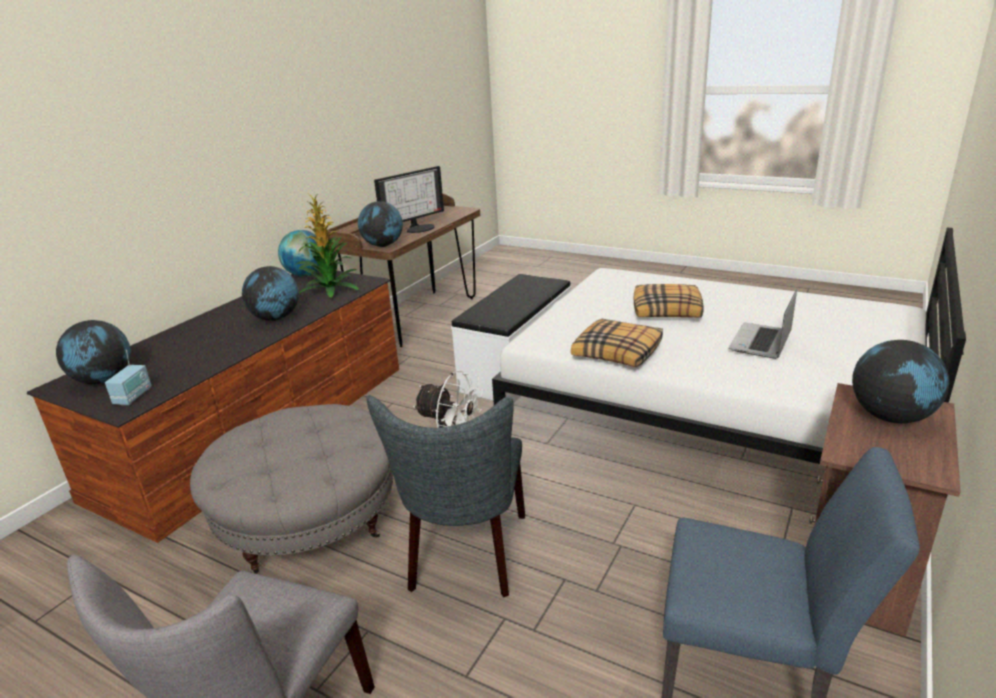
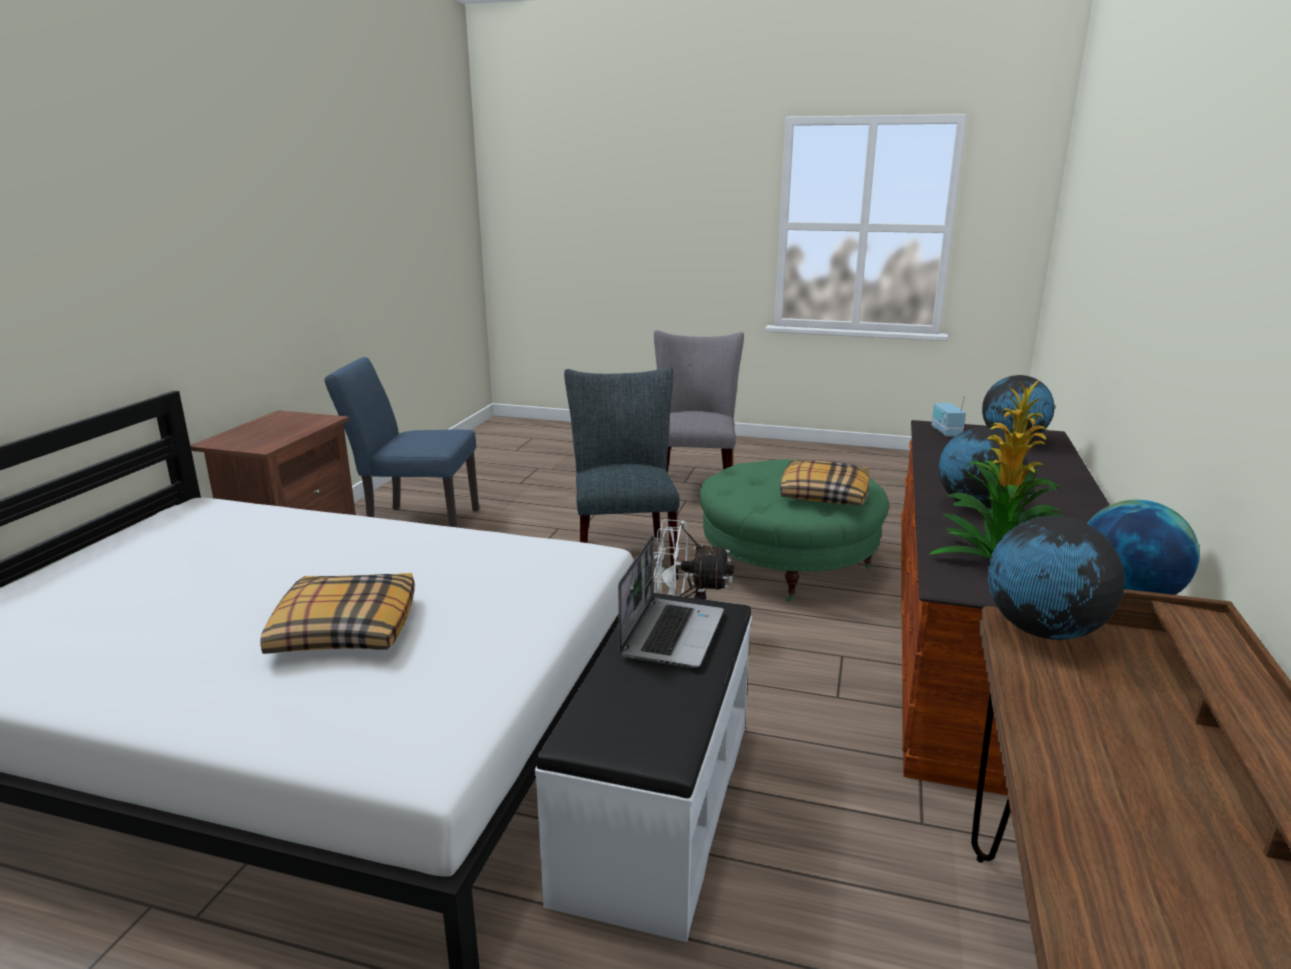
camera: 165 degrees right, 5 degrees down
(309, 520) = (788, 564): grey ottoman -> green ottoman
(419, 228) = (1081, 741): monitor -> none
(618, 353) = (462, 546): pillow -> pillow (823, 494)
(761, 342) = (247, 565): laptop -> laptop (671, 633)
(891, 417) = (259, 436): globe -> none

